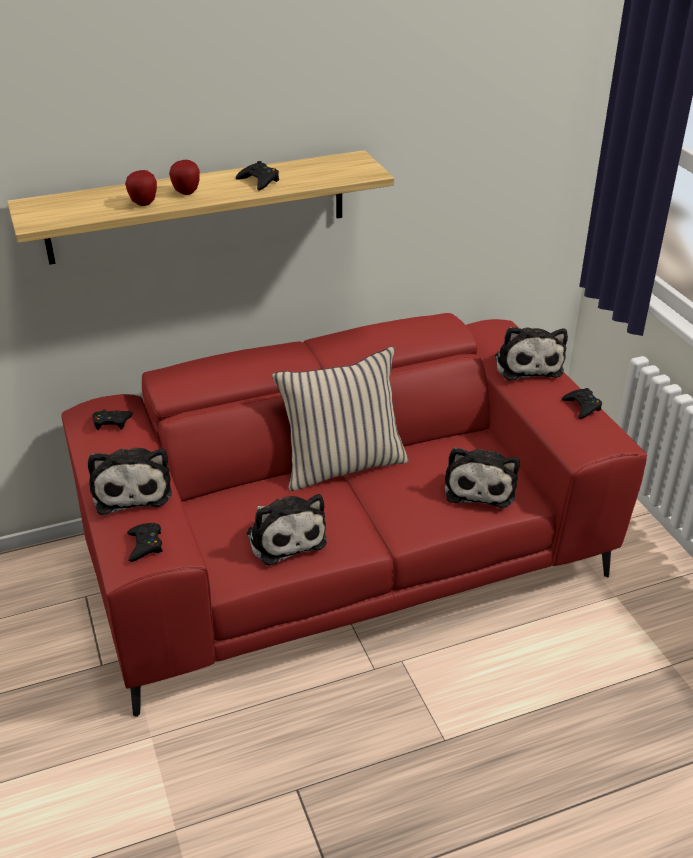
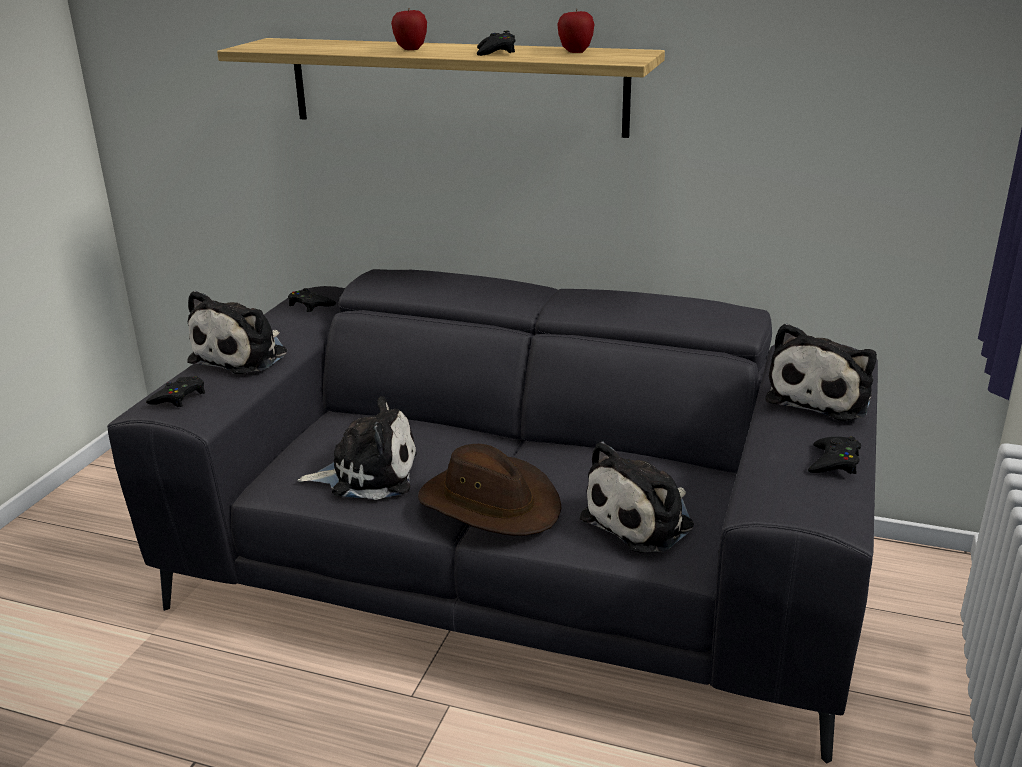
camera: 40 degrees right, 10 degrees down
(143, 203) = (357, 49): apple -> apple (575, 52)
(285, 536) = (368, 474): plush toy -> plush toy turned 105 degrees counterclockwise
(342, 465) = (519, 440): beige pillow -> none
(346, 560) = (516, 577): red sofa -> grey sofa
(387, 518) = (490, 503): none -> brown hat

